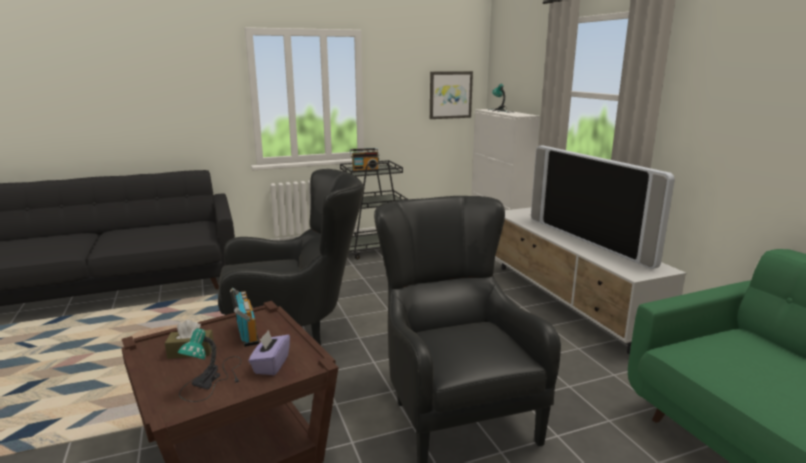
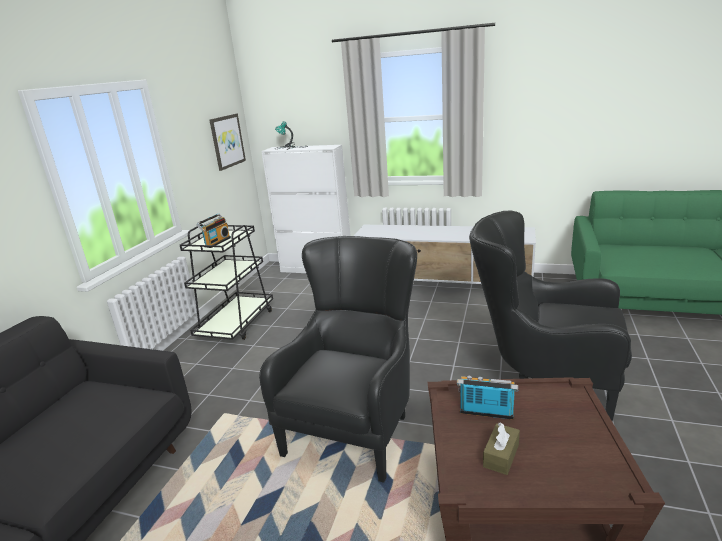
camera: 50 degrees left, 5 degrees up
(213, 379) = (571, 450): table lamp -> none
(271, 365) = (560, 412): purple tissue box -> none
(590, 240) = (454, 230): television -> none

